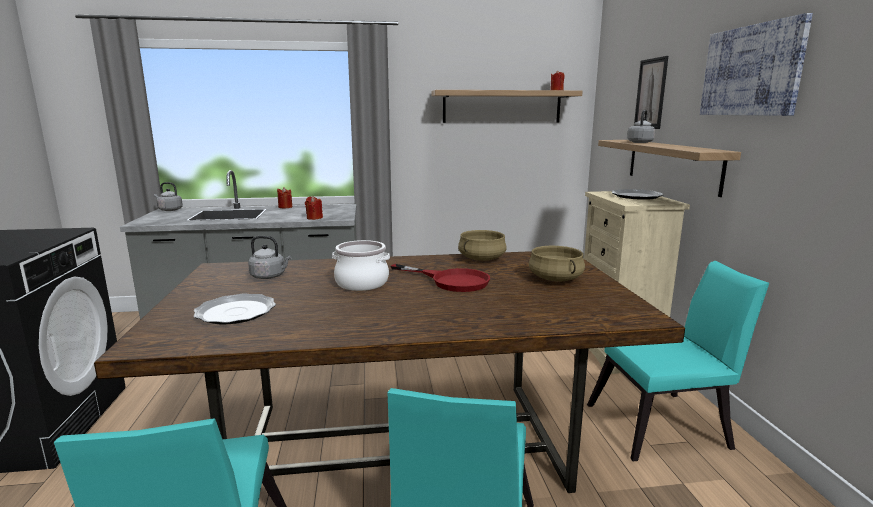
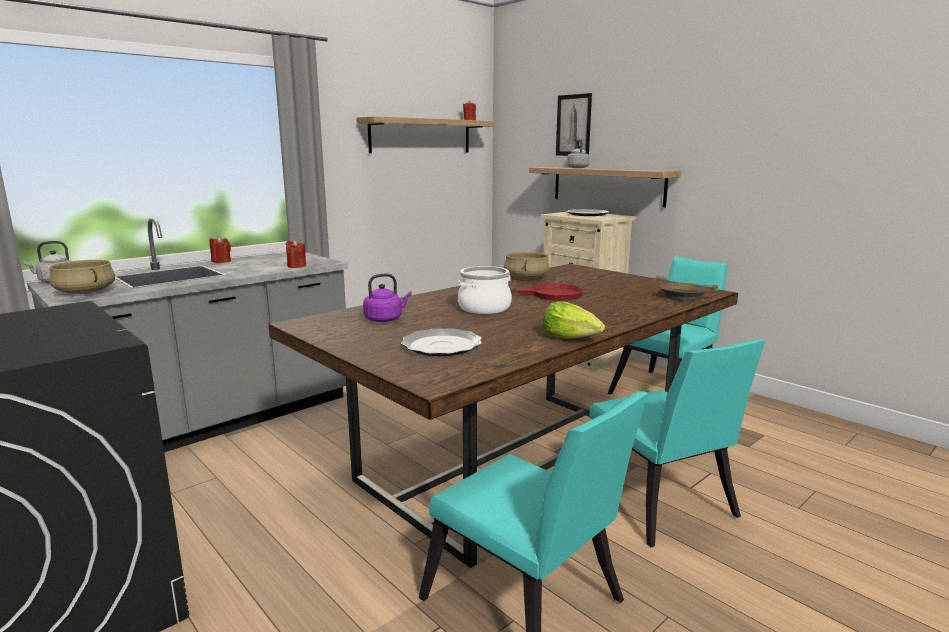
camera: 35 degrees left, 0 degrees up
(270, 276) = (385, 319): grey kettle -> purple kettle
(344, 334) = (571, 338): none -> lettuce
(555, 279) = (609, 281): beige cooking pot -> beige cooking pot (84, 292)
(595, 316) = (684, 296): none -> brown frying pan
(751, 71) = (684, 109): picture -> none

